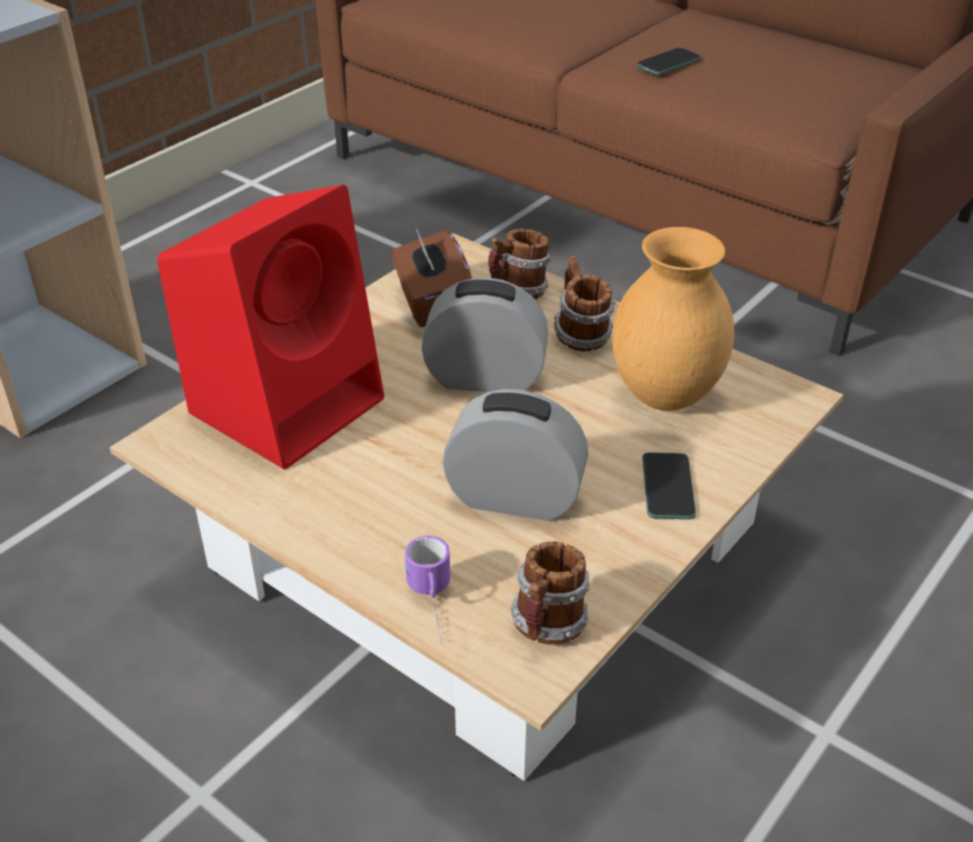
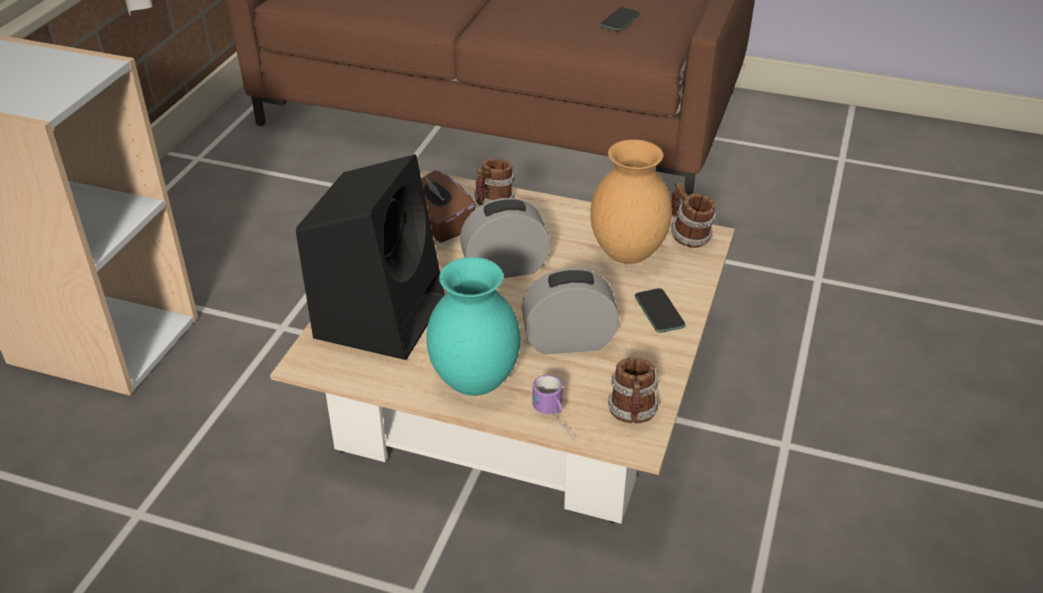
camera: 20 degrees left, 0 degrees up
(289, 403) = (380, 315): red speaker -> black speaker
(354, 524) = (475, 383): none -> turquoise vase
(580, 335) = (551, 225): mug -> mug (688, 237)
(668, 63) = (531, 19): phone -> phone (620, 20)

